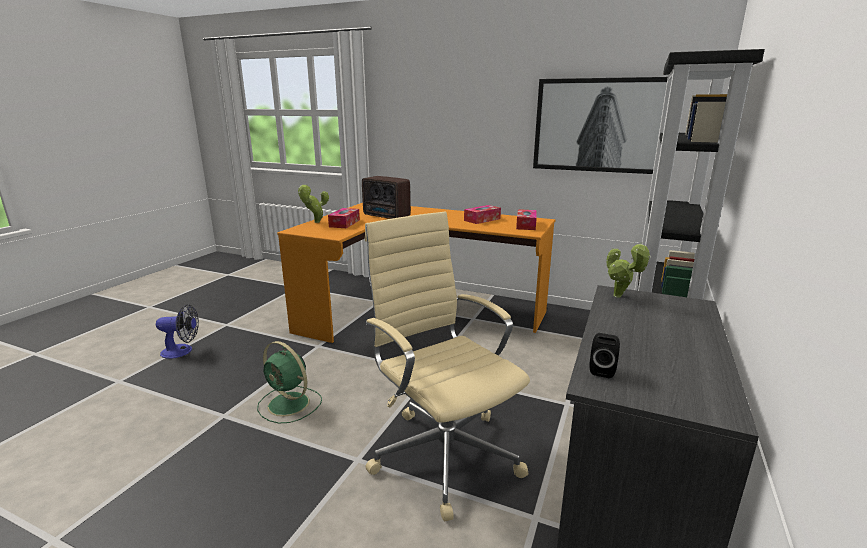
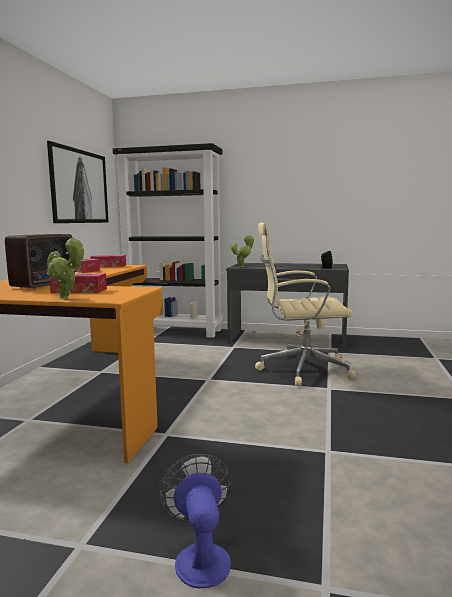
camera: 100 degrees left, 10 degrees down
(290, 404) = (288, 423): green fan -> none
(443, 452) = (301, 369): beige office chair -> beige office chair turned 45 degrees clockwise

